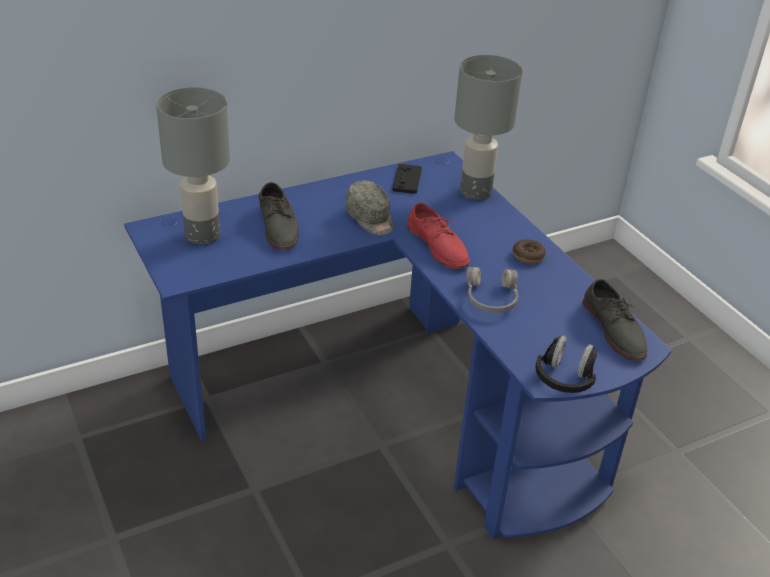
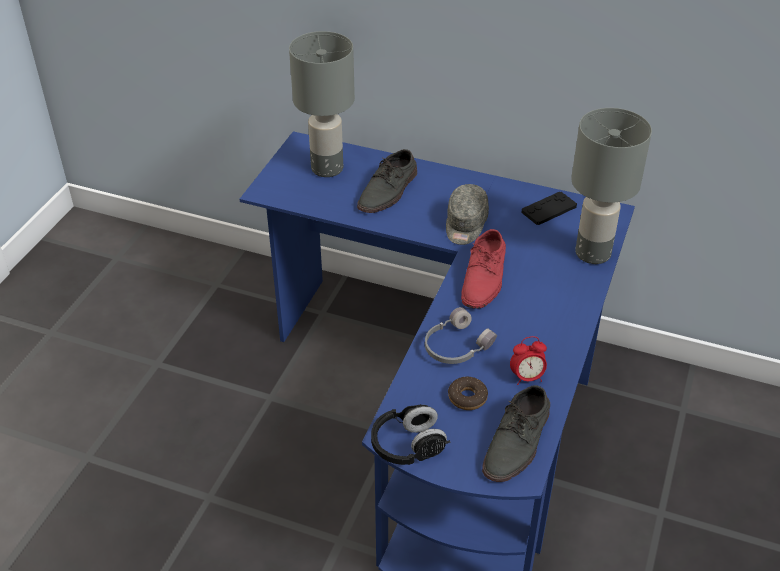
camera: 50 degrees right, 5 degrees up
(528, 256) = (547, 334): donut -> donut (467, 397)
(559, 288) = (527, 377): none -> alarm clock

